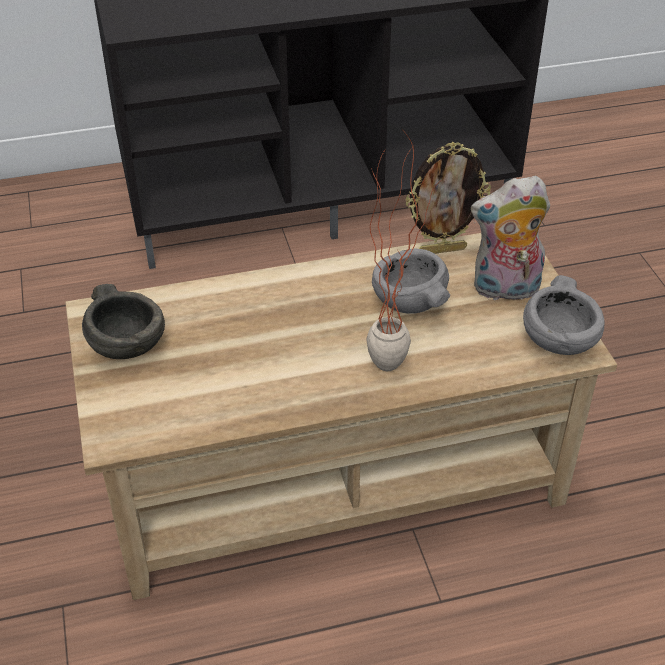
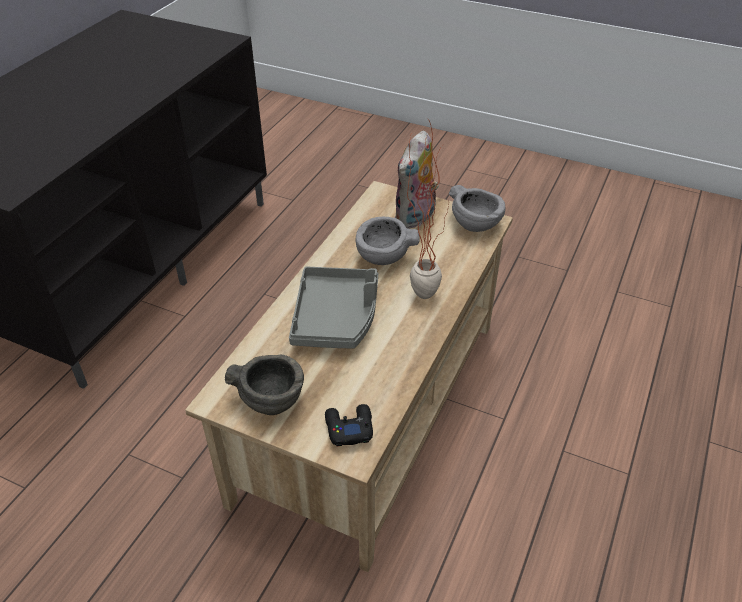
camera: 50 degrees left, 0 degrees up
(140, 416) = (349, 428): none -> black game controller
(279, 322) = (336, 317): none -> grey tray
(442, 250) = (355, 220): picture frame -> none

